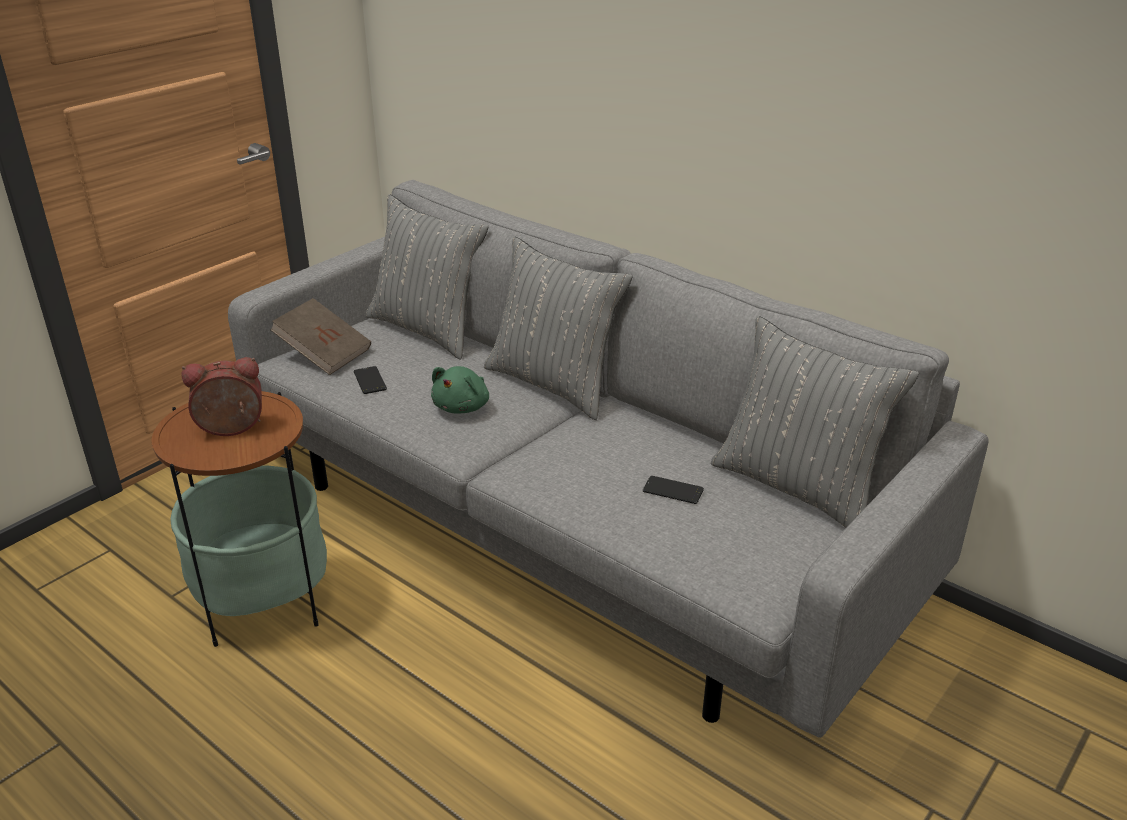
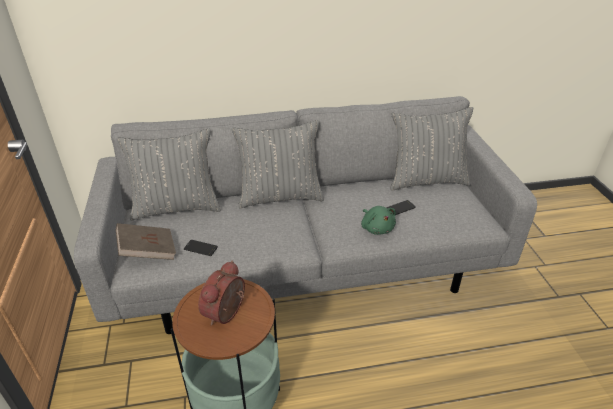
camera: 50 degrees left, 5 degrees up
(463, 407) = (266, 230): green plush toy -> green plush toy (377, 228)

